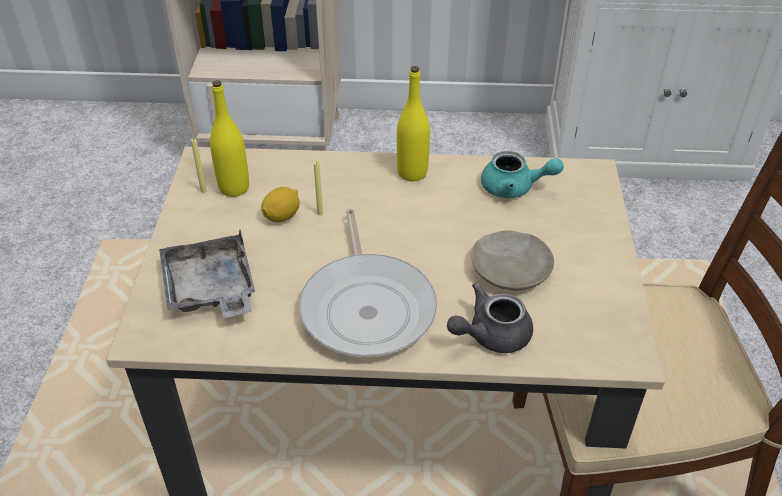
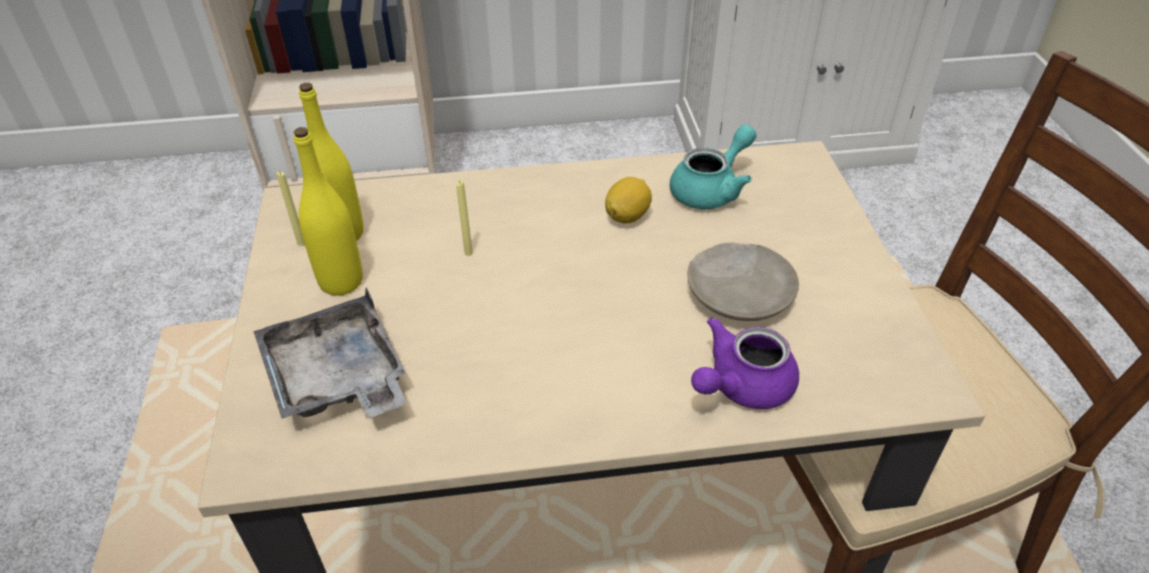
camera: 10 degrees left, 0 degrees up
(282, 216) = (417, 263): lemon -> lemon (627, 216)
(367, 306) = (564, 370): frying pan -> none
(412, 173) = (576, 186): yellow bottle -> yellow bottle (341, 282)
(490, 335) = (741, 386): grey teapot -> purple teapot
(514, 188) = (712, 189): turquoise teapot -> turquoise teapot turned 45 degrees counterclockwise

